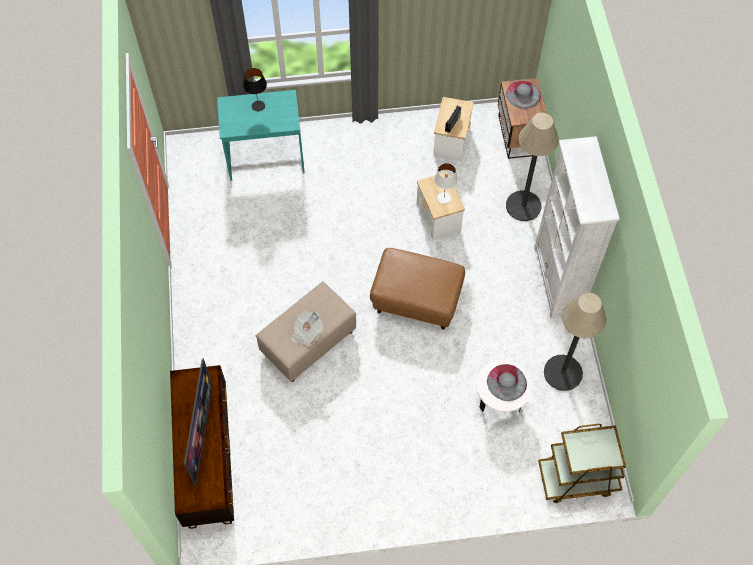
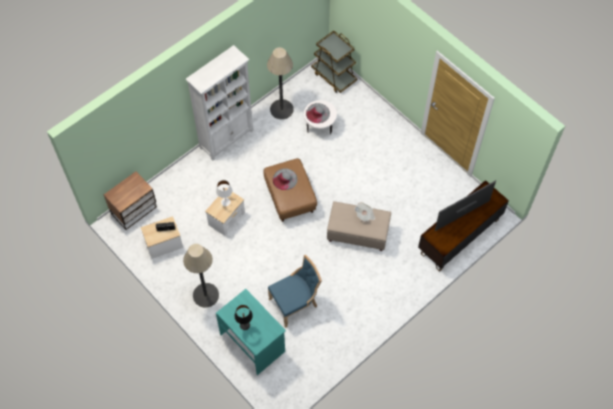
camera: 125 degrees left, 0 degrees up
(275, 222) = (295, 303): none -> blue chair
(523, 94) = (123, 195): grey hat -> grey hat (285, 179)
(523, 206) = (187, 180): floor lamp -> floor lamp (205, 295)

